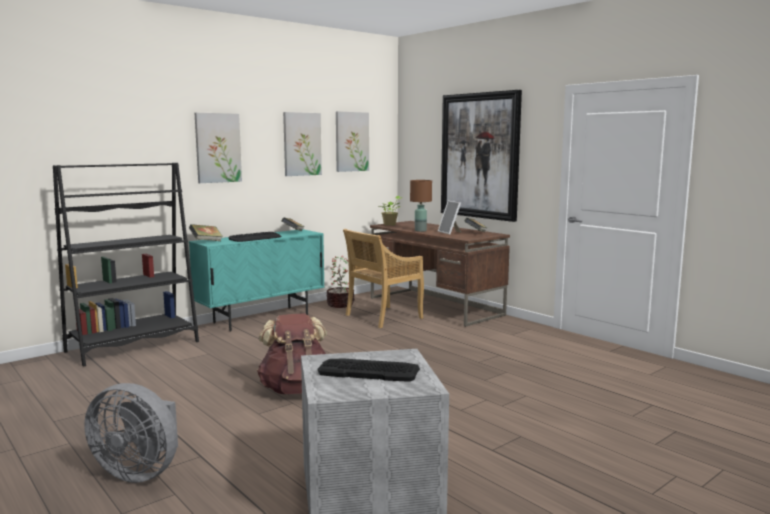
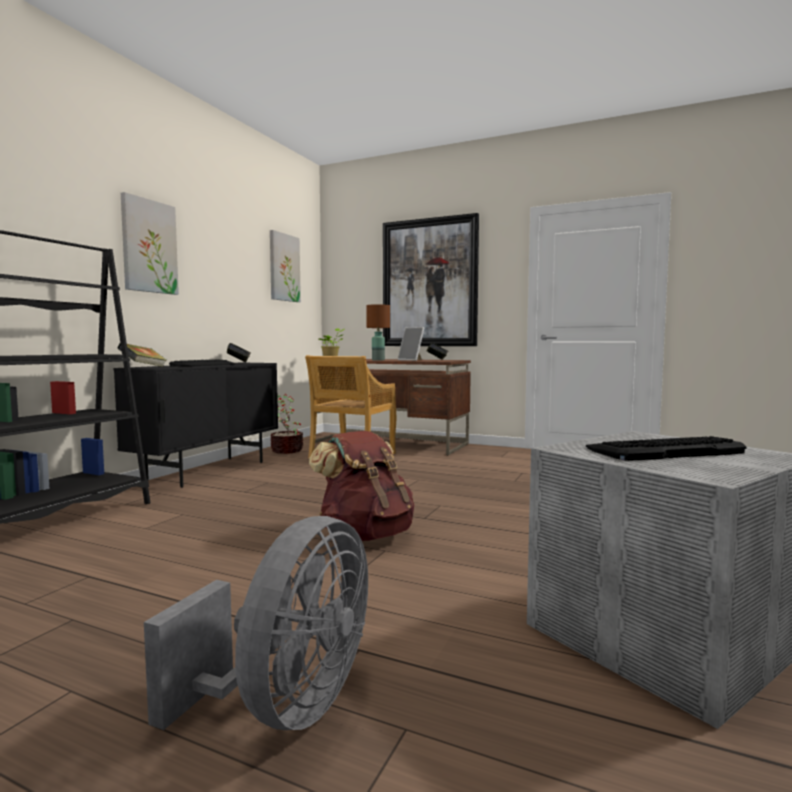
camera: 25 degrees left, 5 degrees down
(140, 472) = (287, 706): grey fan -> grey fan turned 60 degrees counterclockwise
(262, 319) = (208, 471): turquoise cabinet -> black cabinet
(302, 144) = (238, 260): picture -> none

